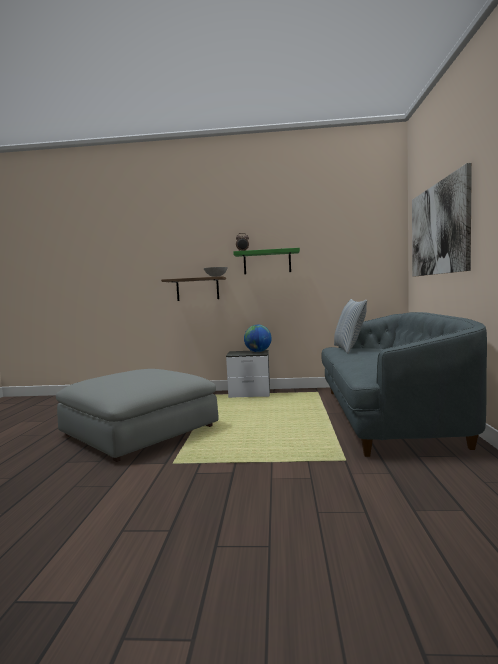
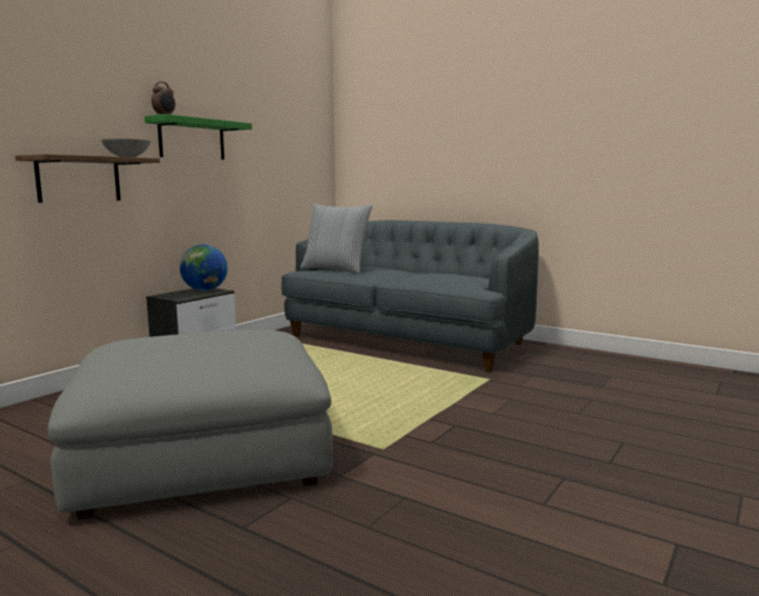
camera: 60 degrees left, 5 degrees up
(438, 229) = (418, 127): picture -> none

